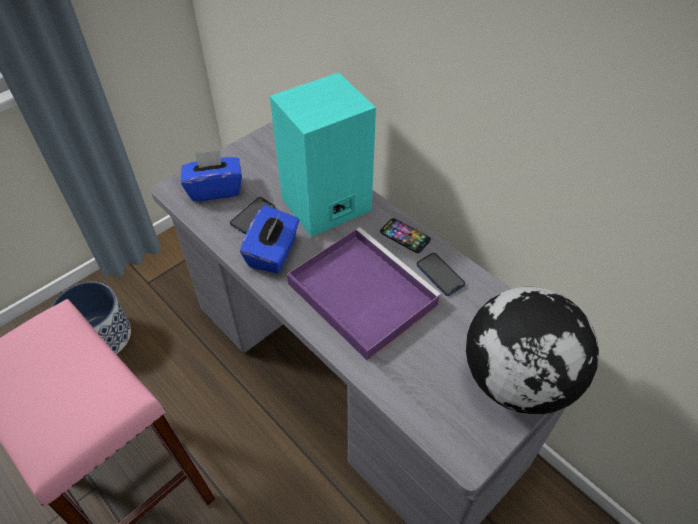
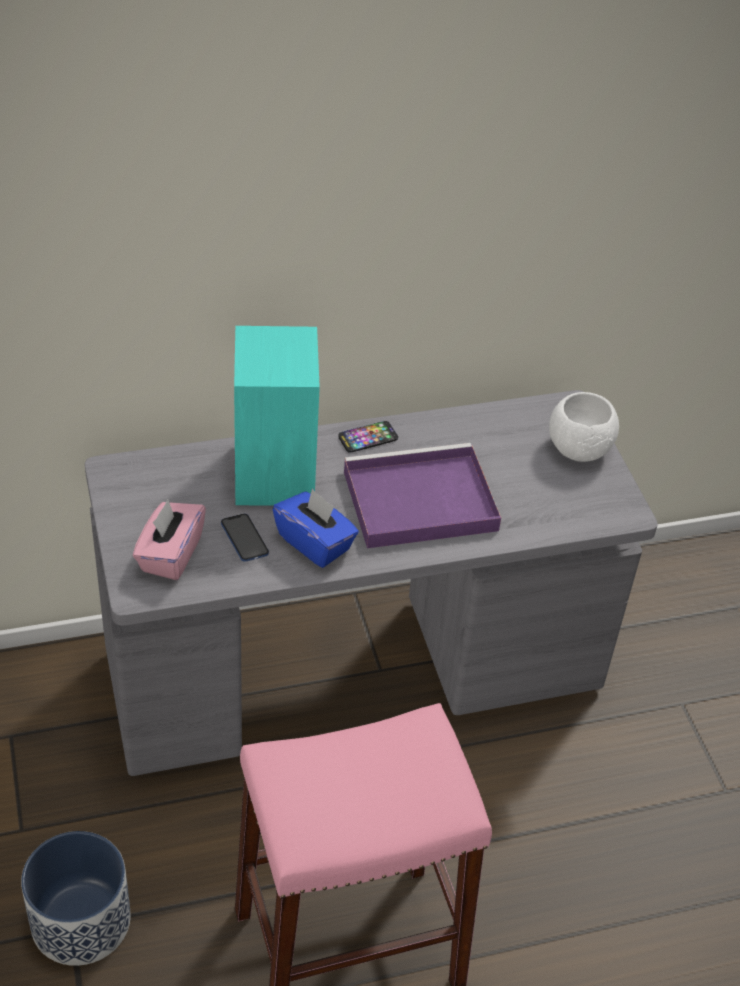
camera: 65 degrees left, 5 degrees down
(215, 189) = (170, 555): blue tissue box -> pink tissue box
(440, 275) = (435, 438): phone -> none
(518, 380) = (579, 449): globe -> white bowl

